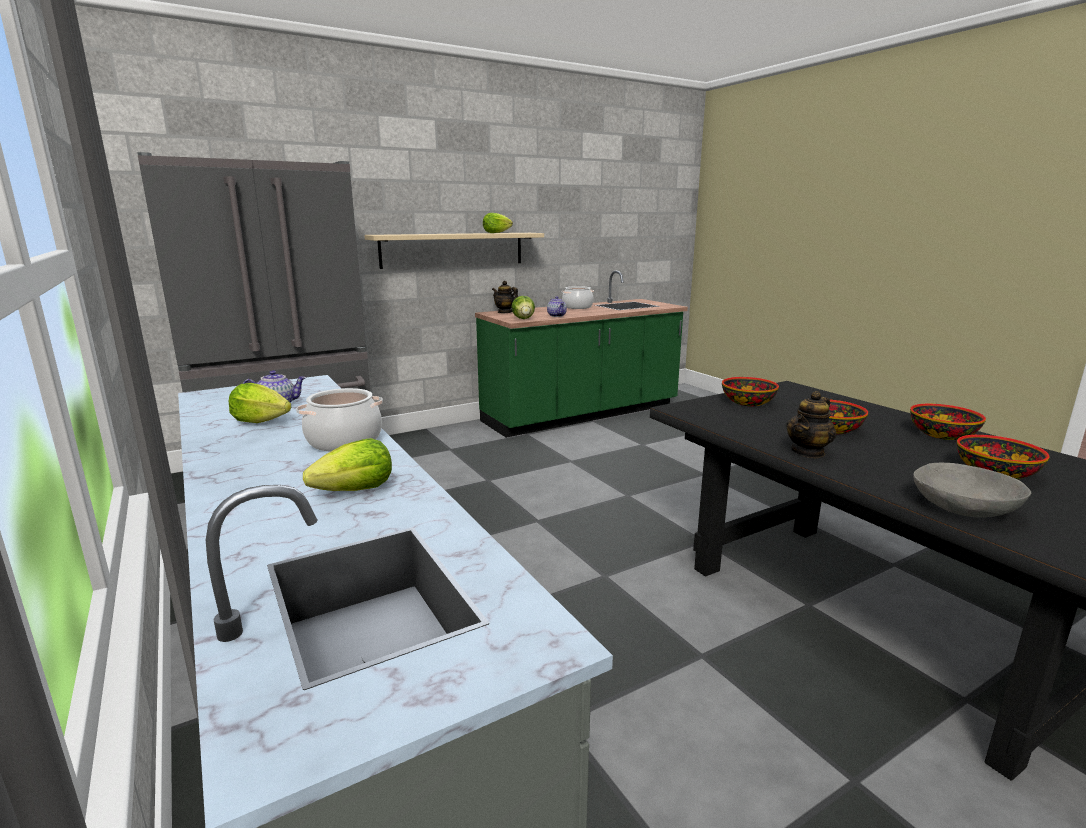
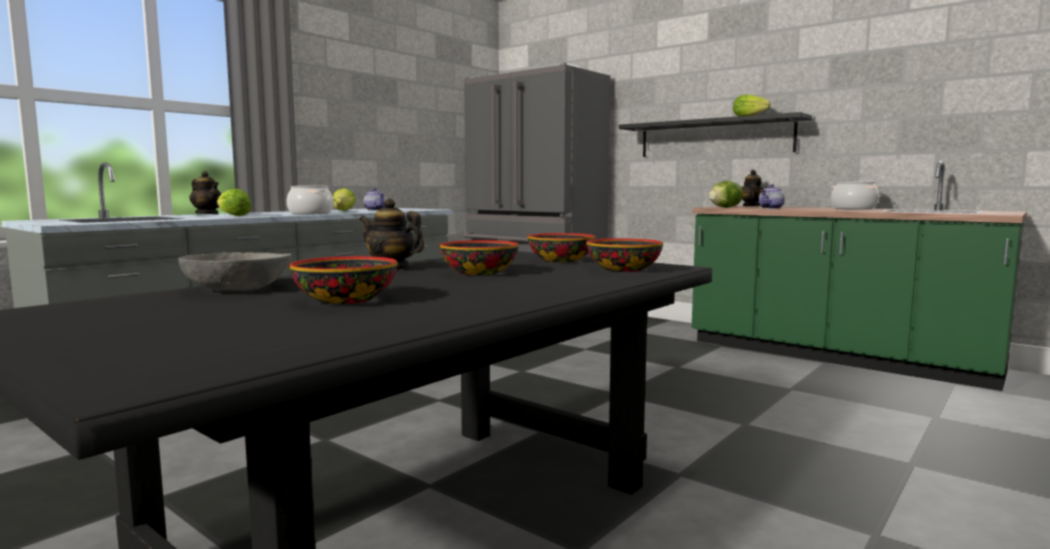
camera: 70 degrees right, 10 degrees down
(235, 517) = (207, 214): none -> teapot
(453, 249) = (714, 138): beige shelf -> black shelf
(943, 435) = (501, 295): bowl -> bowl (624, 269)

